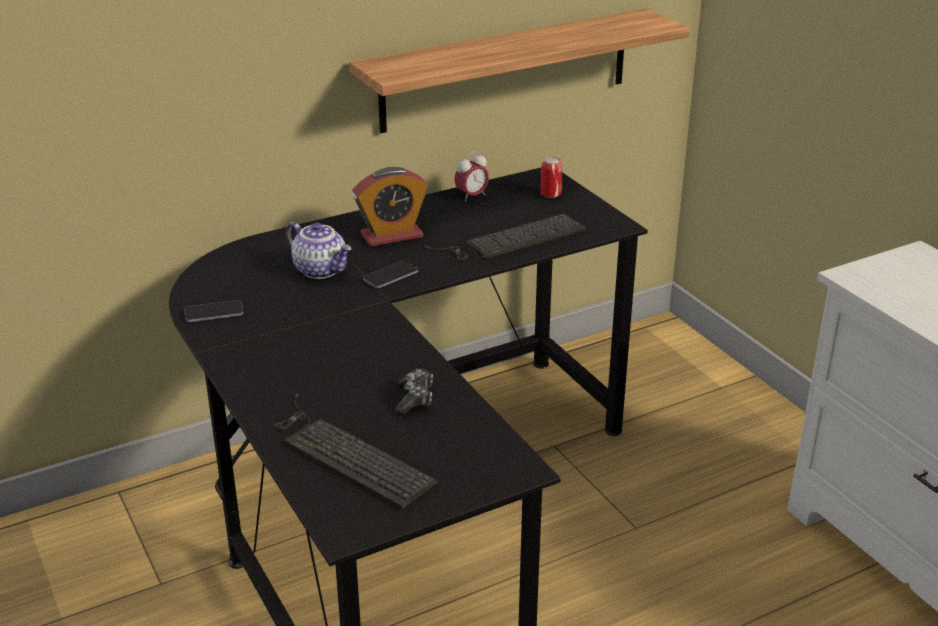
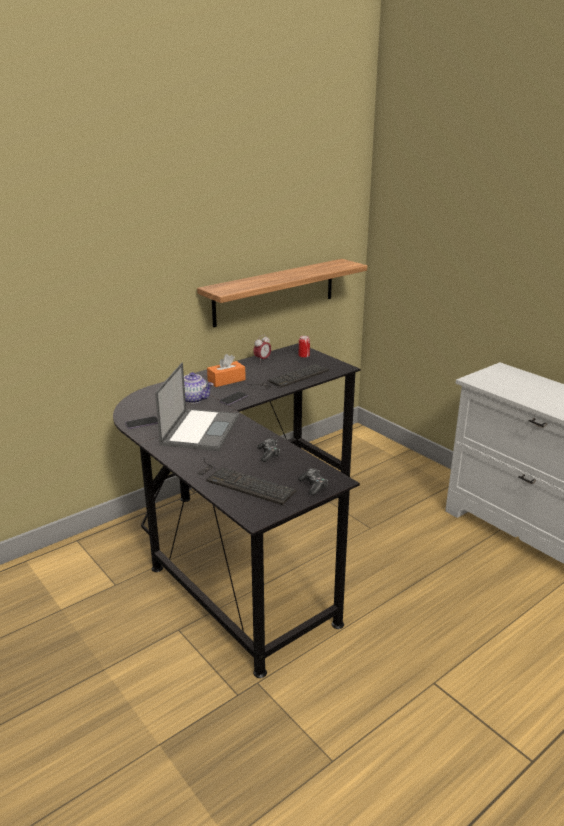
camera: 10 degrees left, 5 degrees down
(311, 335) = (200, 429): none -> laptop
(392, 235) = (226, 380): alarm clock -> orange tissue box
(472, 475) = (313, 486): none -> game controller

